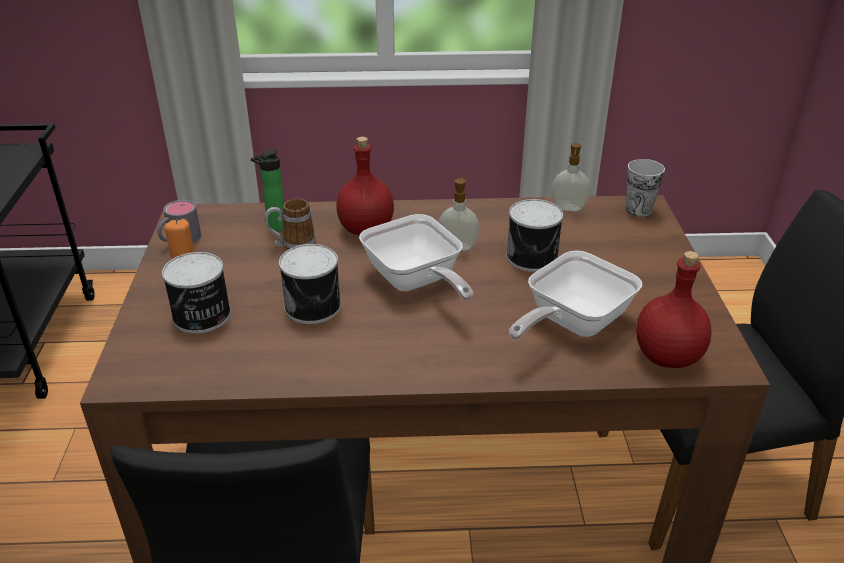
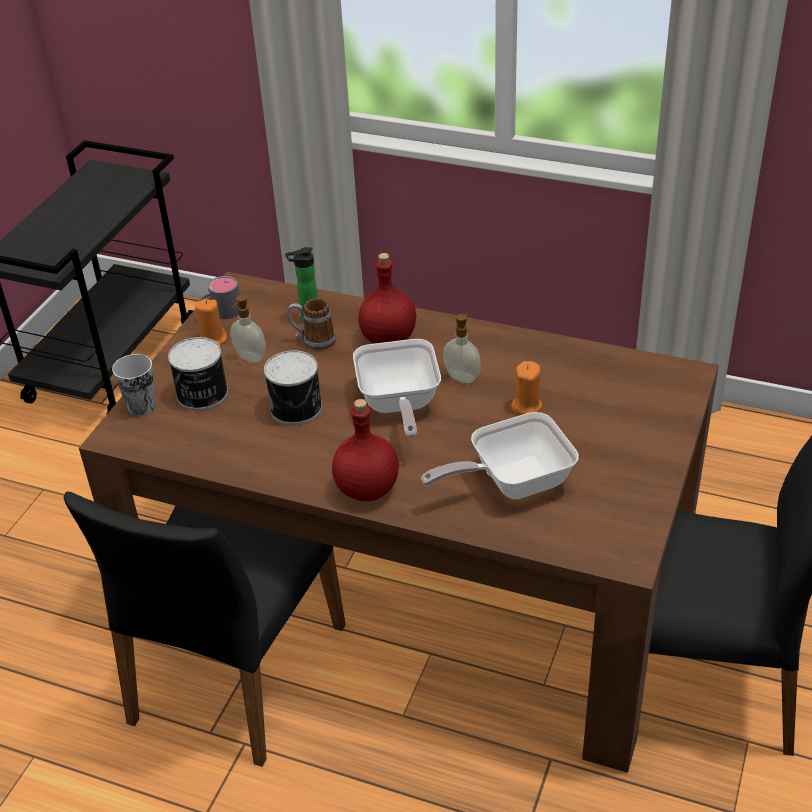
camera: 25 degrees right, 5 degrees up
(533, 257) = (526, 406): can -> orange candle
(568, 208) = (602, 359): soap dispenser -> soap dispenser (249, 358)
(638, 210) = (676, 377): cup -> cup (141, 407)
(668, 357) = (577, 538): red bottle -> red bottle (368, 490)

